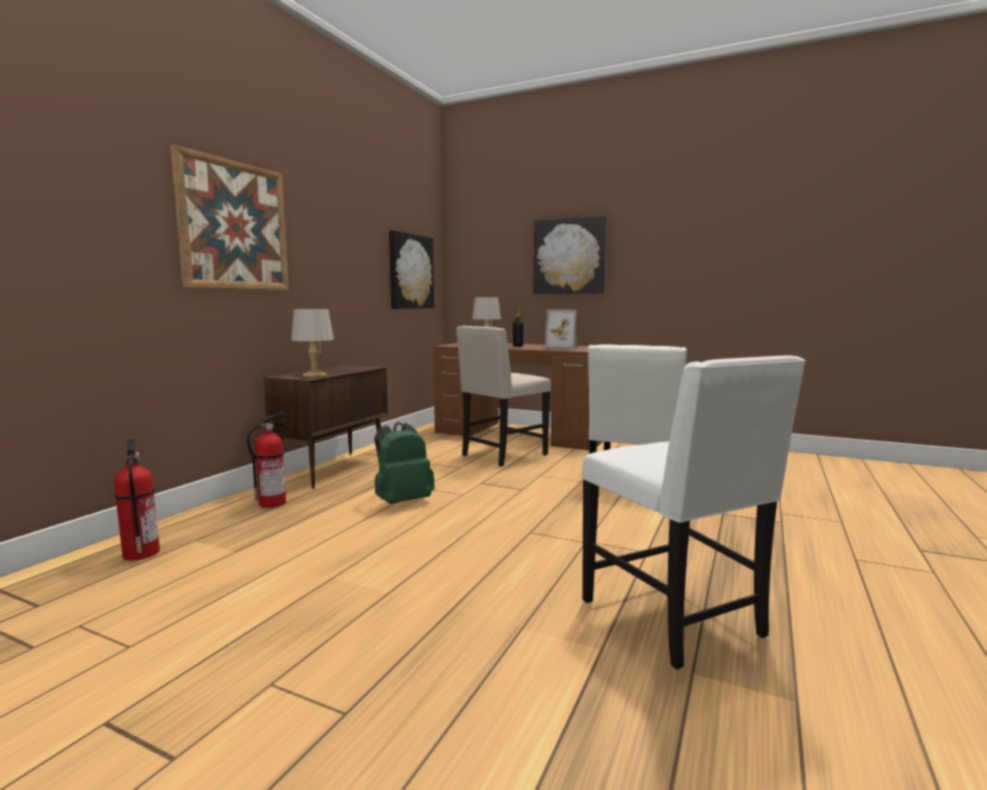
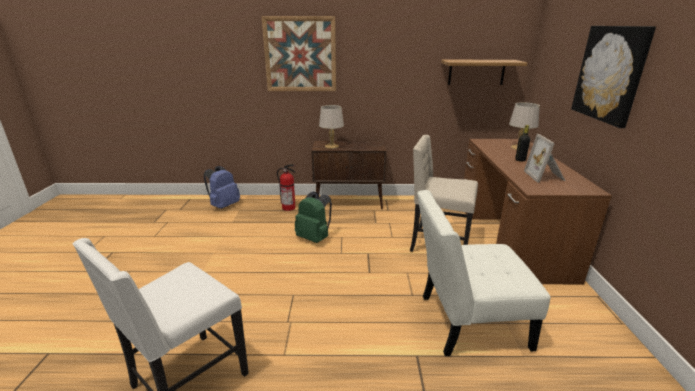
camera: 65 degrees right, 15 degrees up
(140, 553) = (224, 206): fire extinguisher -> blue backpack
(410, 271) = (476, 72): picture -> shelf

